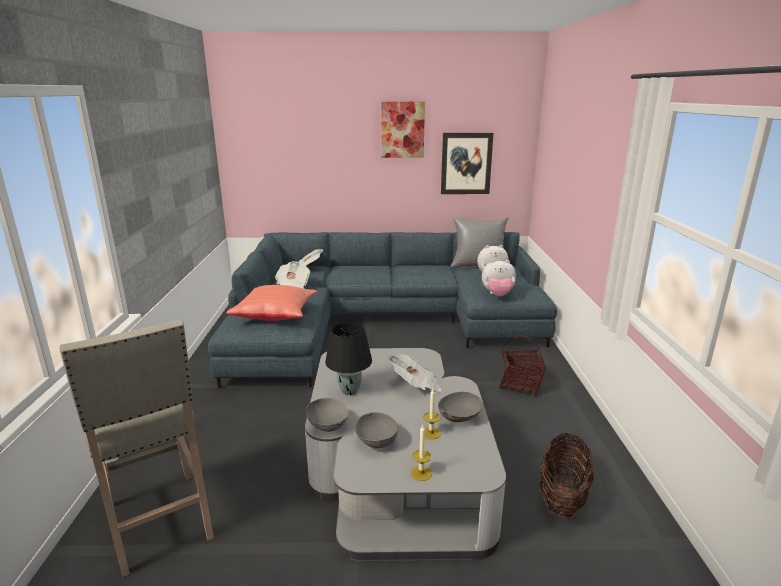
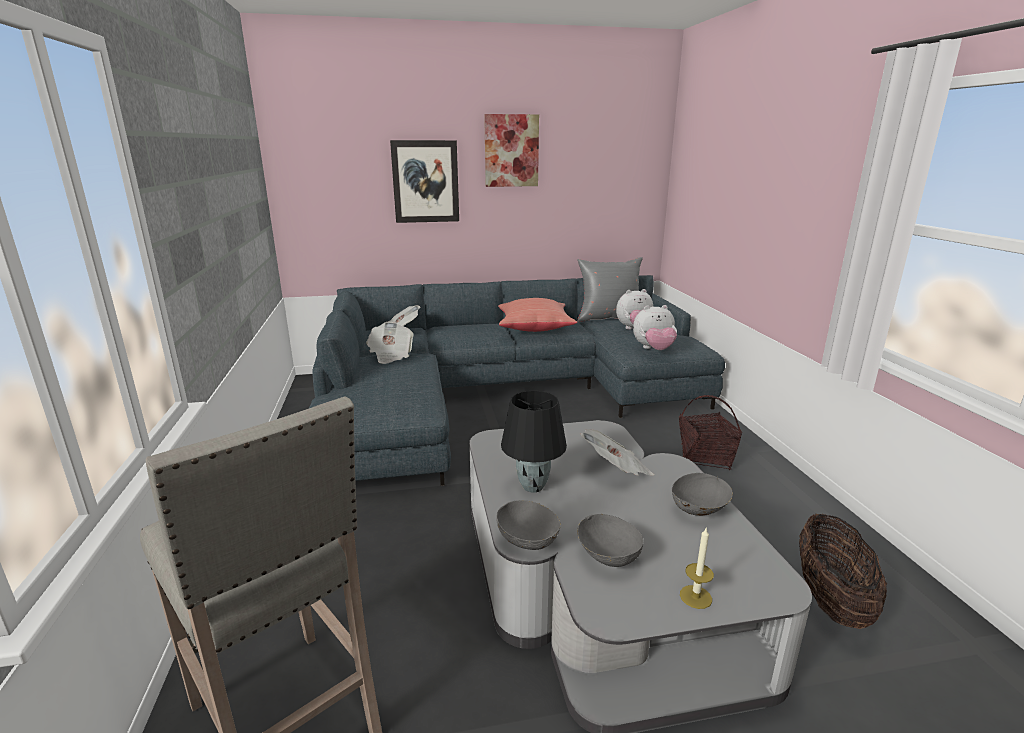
camera: 10 degrees left, 0 degrees up
(276, 315) = (385, 392): red pillow -> red pillow (534, 328)
(431, 433) = (674, 535): candle -> none
(466, 163) = (588, 193): picture -> picture (425, 182)

